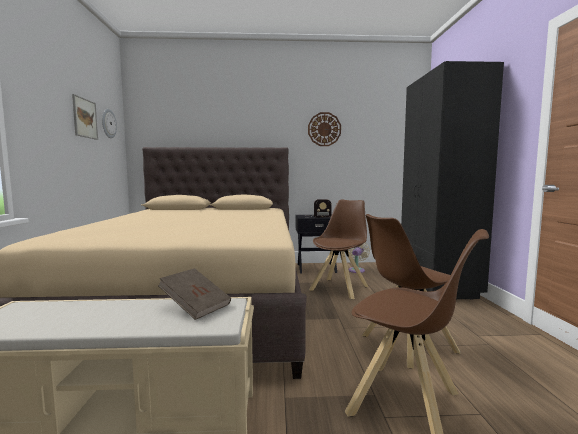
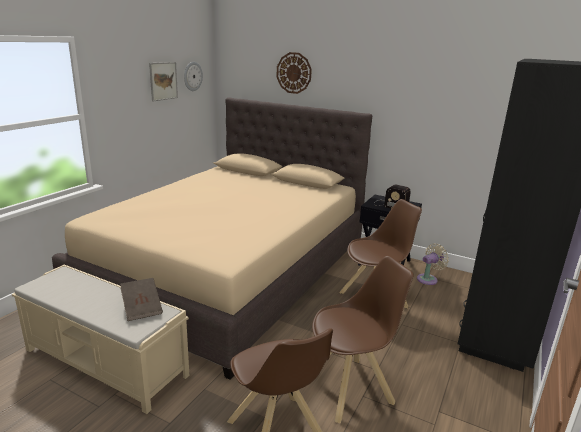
camera: 30 degrees right, 15 degrees up
(324, 129) = (426, 92): wall clock -> wall clock (294, 73)
(405, 344) = (351, 388): brown chair -> brown chair turned 150 degrees clockwise

